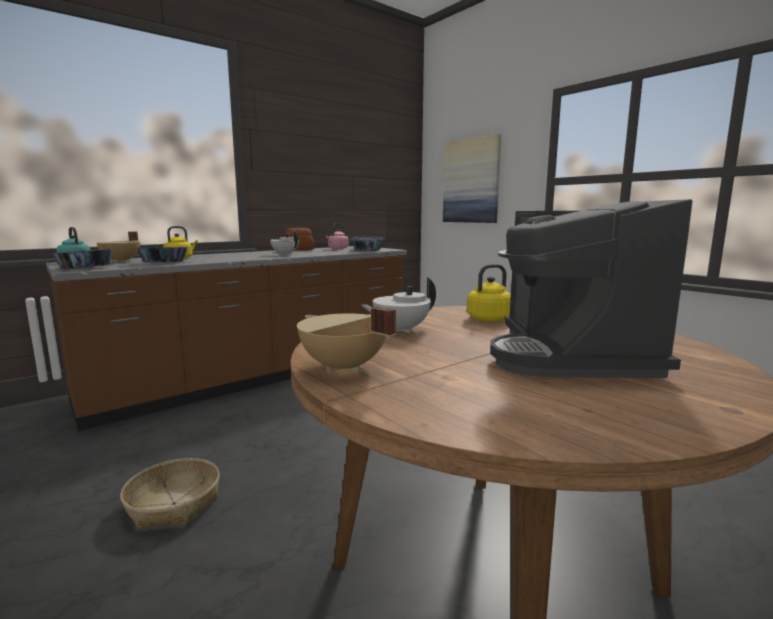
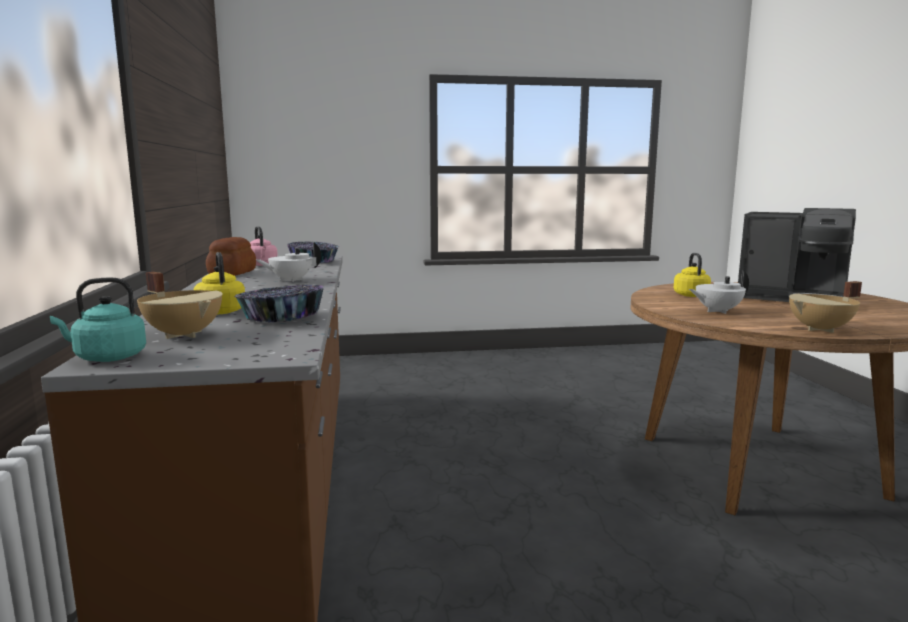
camera: 60 degrees left, 0 degrees up
(84, 268) = (267, 350): bowl -> none
(173, 504) = (600, 583): basket -> none
(400, 330) = (717, 311): white teapot -> white teapot turned 75 degrees clockwise
(471, 181) = (323, 163): picture -> none

